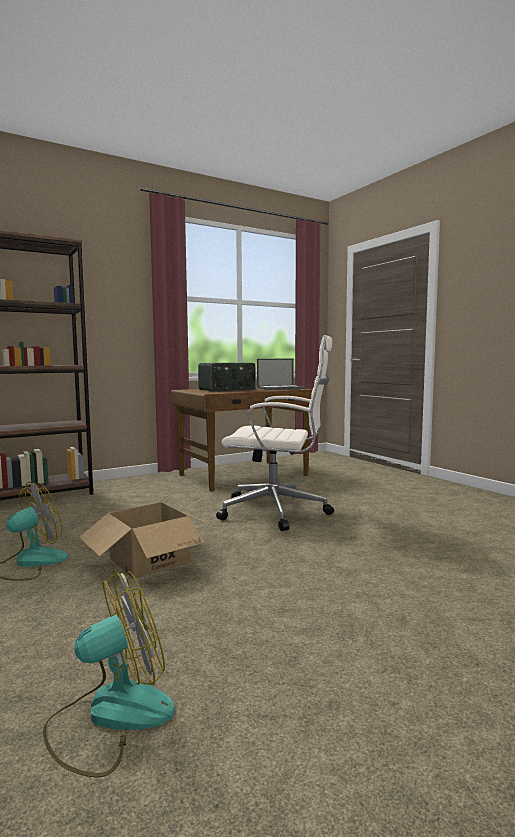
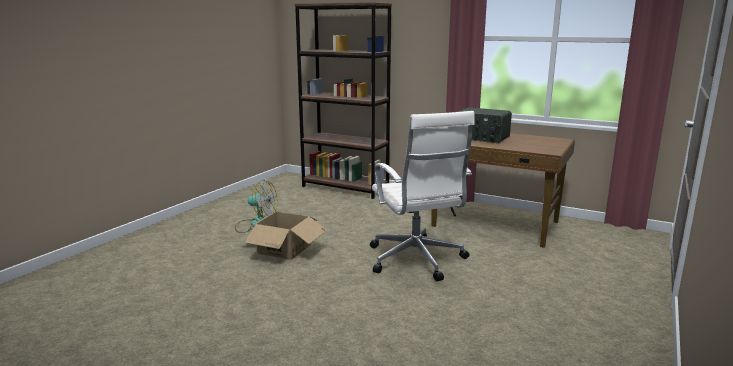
camera: 60 degrees right, 10 degrees up
(110, 716) = (139, 289): fan -> none
(281, 388) = (539, 146): laptop -> none

